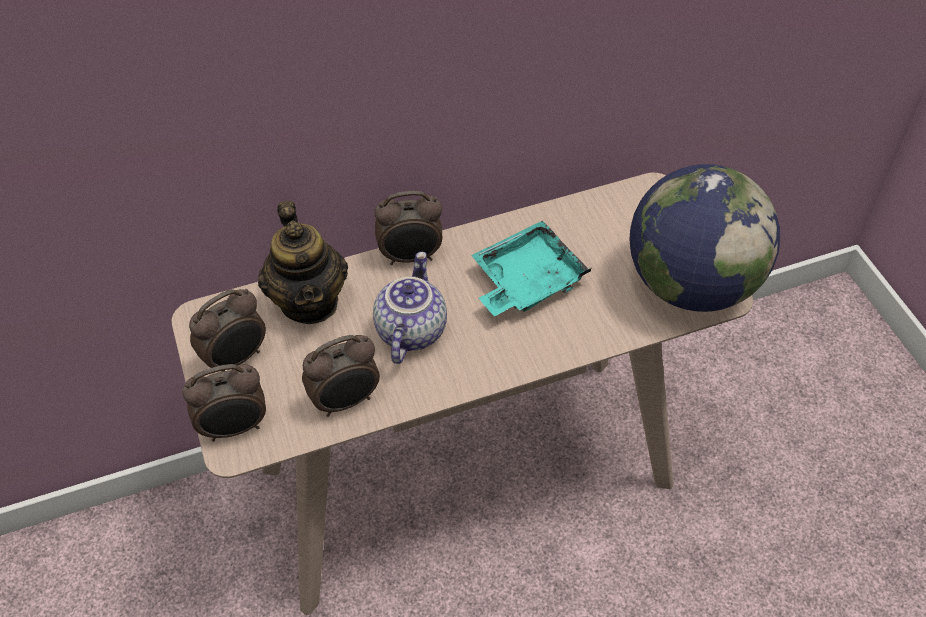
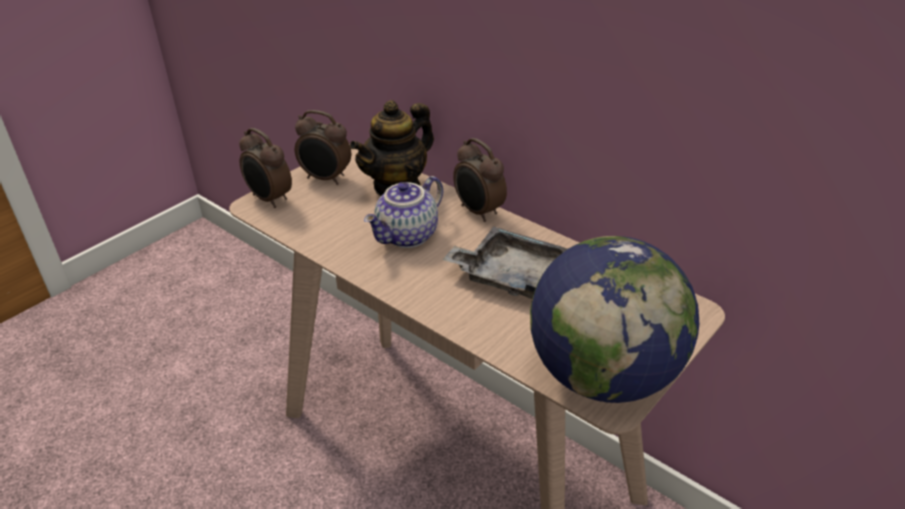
camera: 60 degrees right, 15 degrees down
(346, 401) = (322, 233): alarm clock -> none
(409, 330) = (408, 237): teapot -> teapot turned 150 degrees clockwise
(526, 281) = (509, 275): turquoise tray -> grey tray

